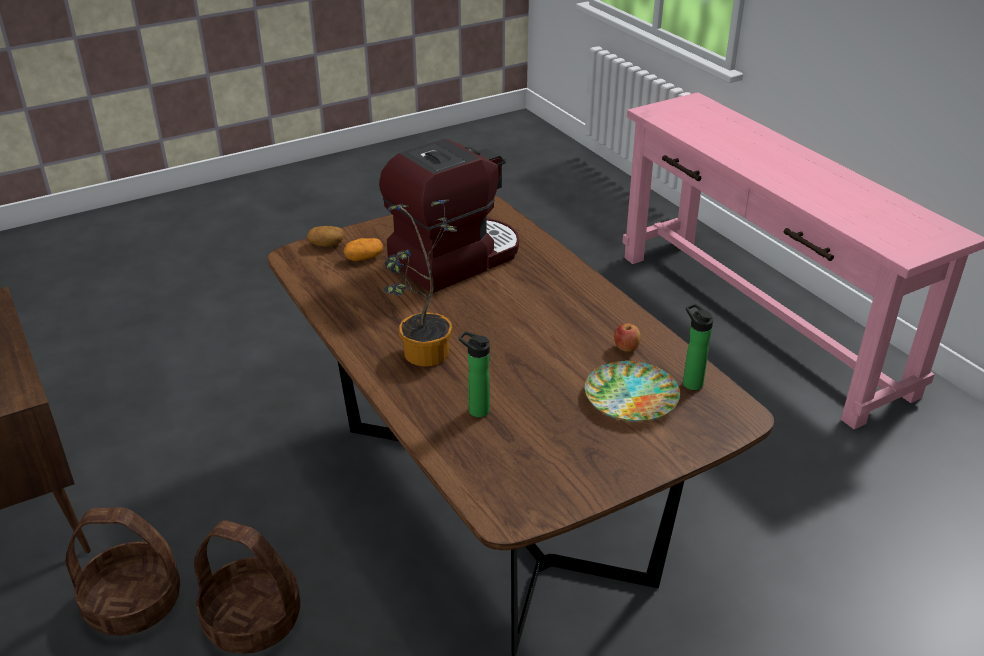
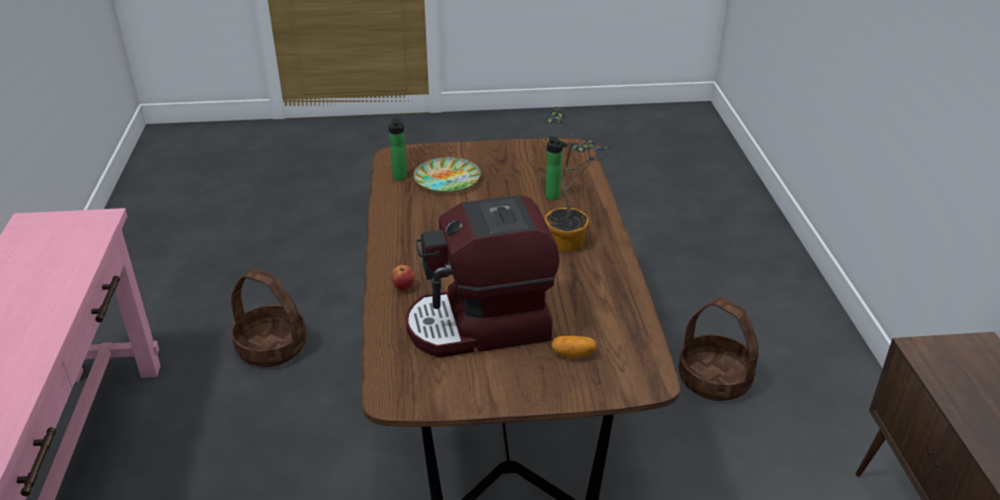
camera: 155 degrees left, 0 degrees up
(132, 603) = (808, 419): basket -> basket (272, 347)
(326, 244) = (608, 387): potato -> none
(626, 348) = (416, 207): apple -> apple (404, 287)

